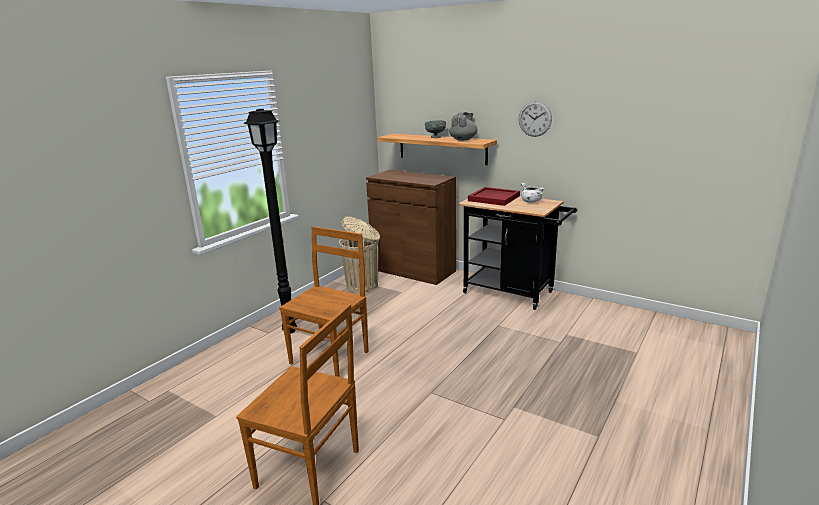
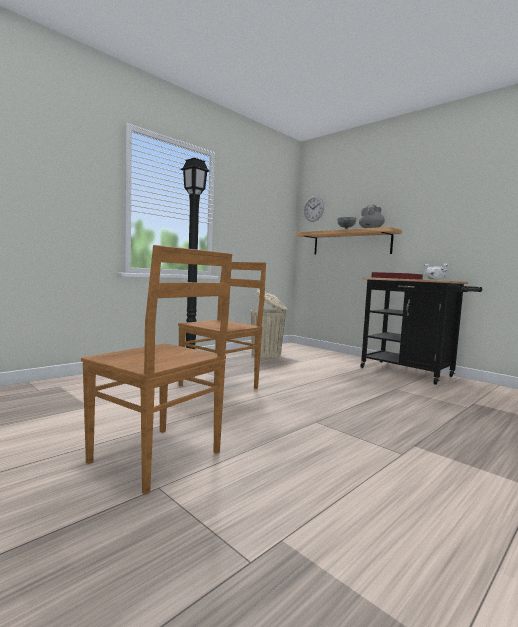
camera: 10 degrees right, 15 degrees down
(413, 270) = (315, 352): brown cabinet -> none
(535, 119) = (440, 207): wall clock -> wall clock (313, 209)

